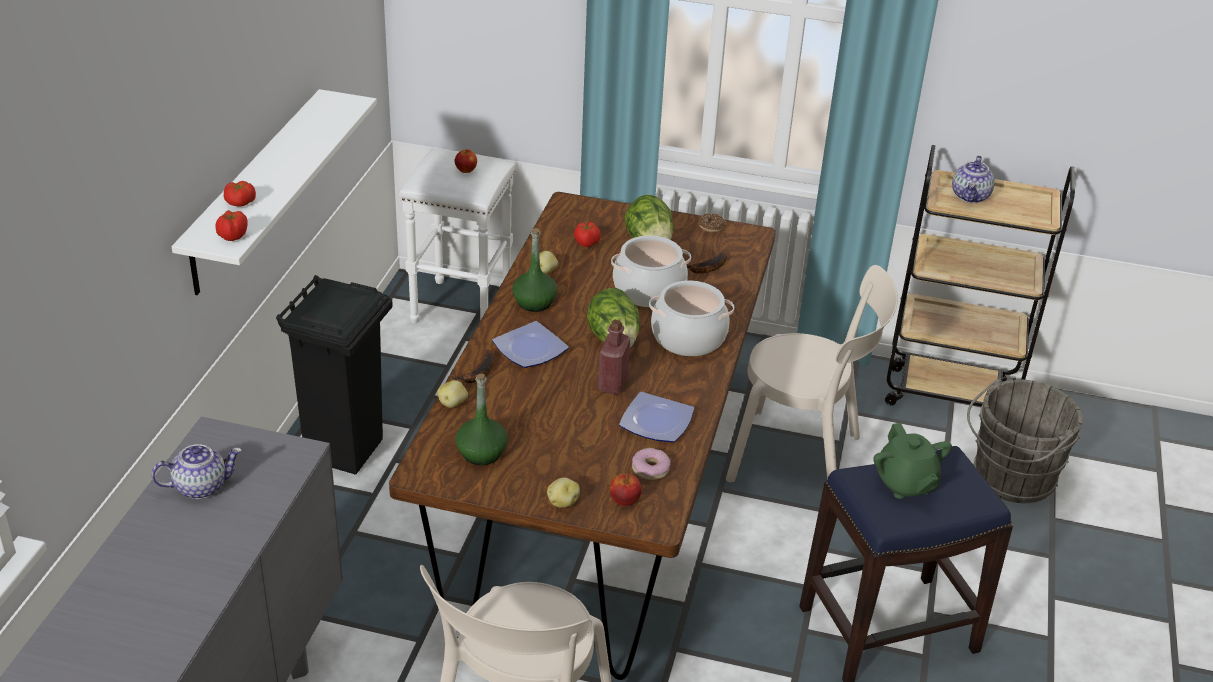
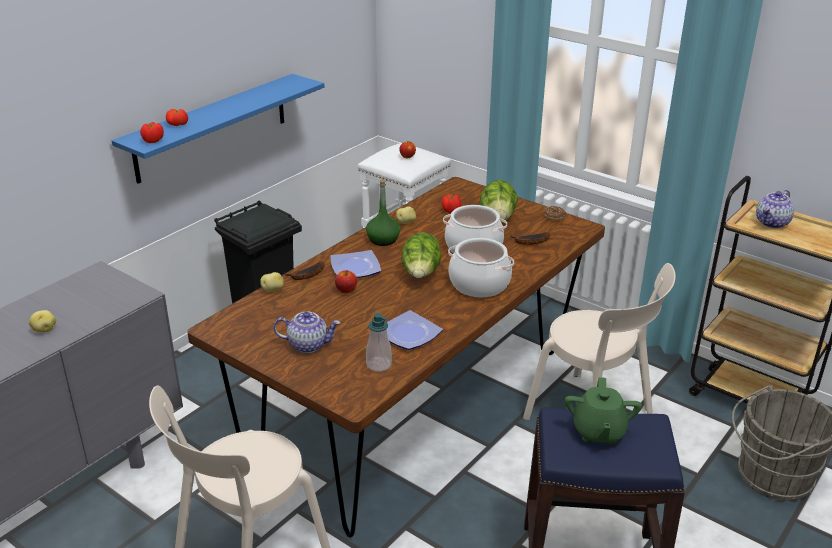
camera: 25 degrees right, 5 degrees down
(201, 486) = (62, 301): teapot -> teapot (308, 344)
(255, 191) = (212, 127): white shelf -> blue shelf
(481, 453) = (265, 325): green bottle -> none
(562, 502) = (295, 371): potato -> potato (44, 329)
(612, 384) = (397, 302): red bottle -> none
(624, 501) = (341, 381): apple -> apple (346, 290)
(650, 469) = (378, 364): donut -> soap dispenser

